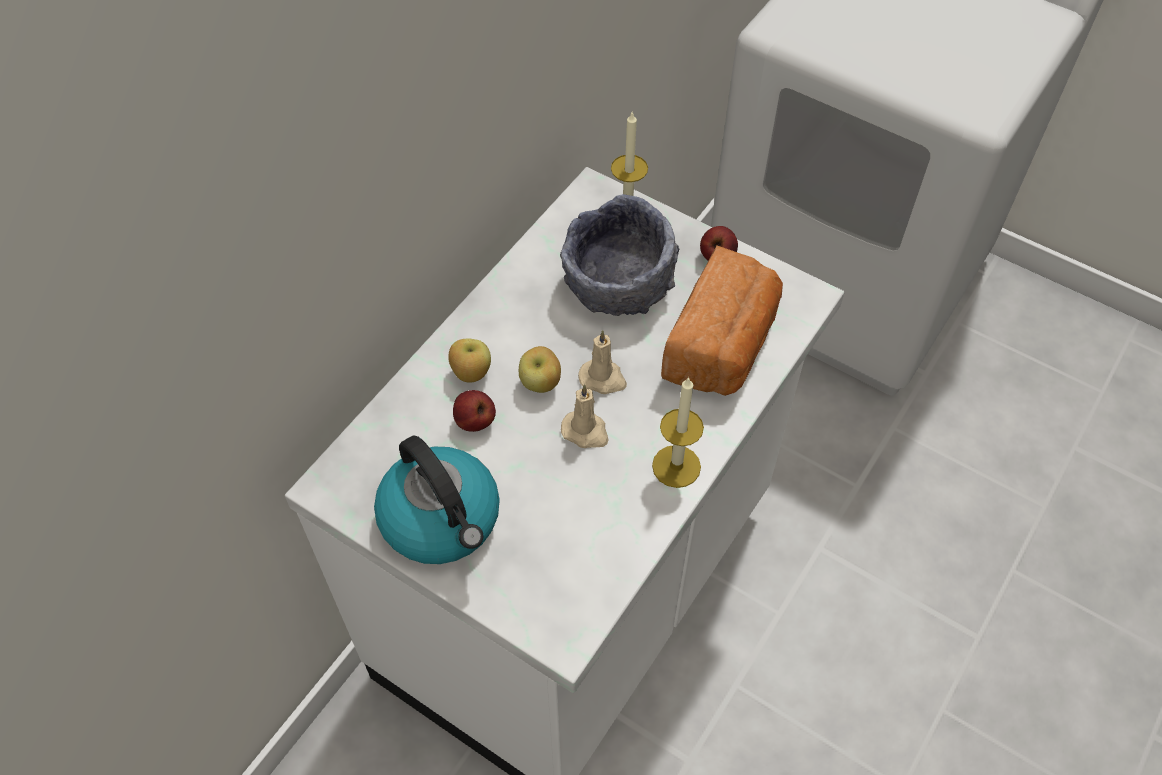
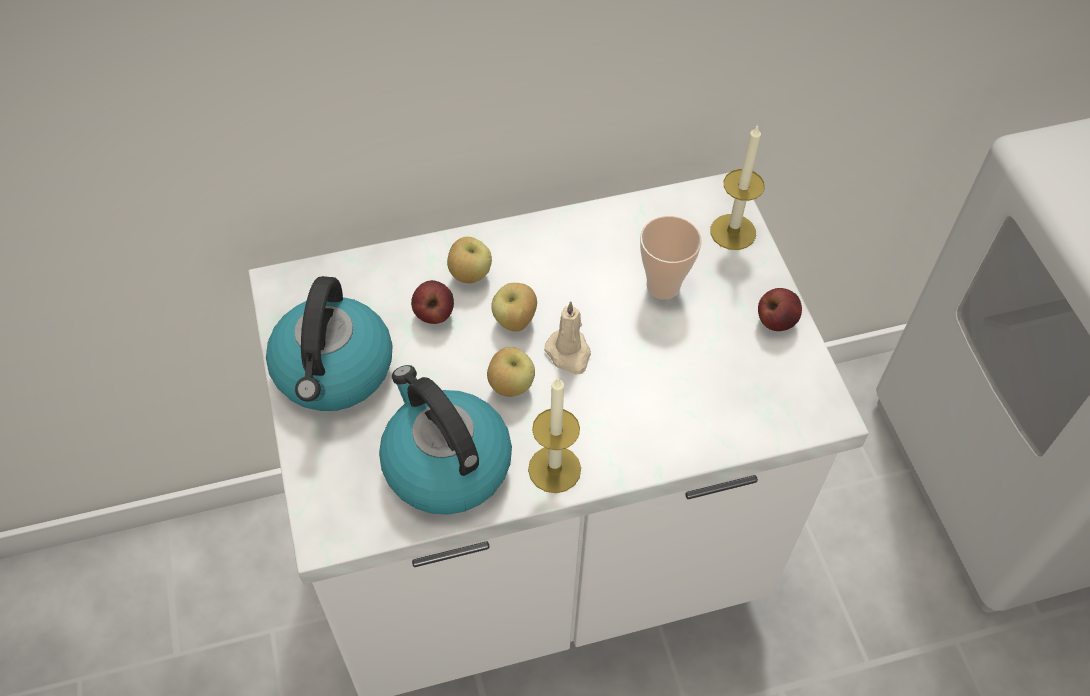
camera: 40 degrees right, 0 degrees up
(586, 431) = (511, 386): beige candle -> apple
(597, 521) = (445, 463): none -> kettle
(619, 285) = (663, 286): grey bowl -> cup
(722, 346) = (700, 399): bread -> none

